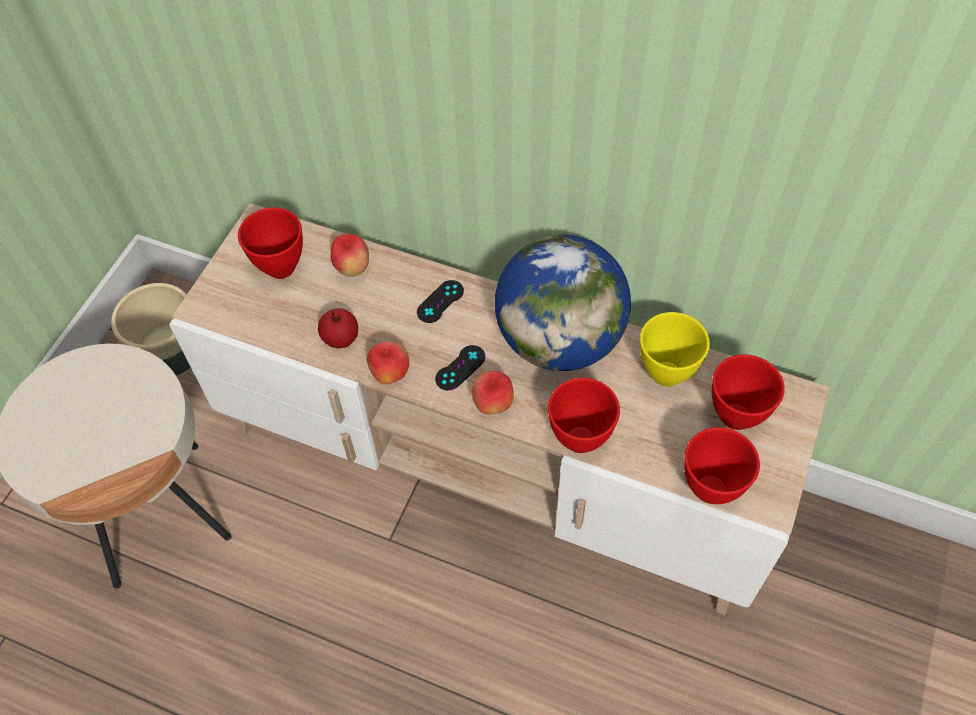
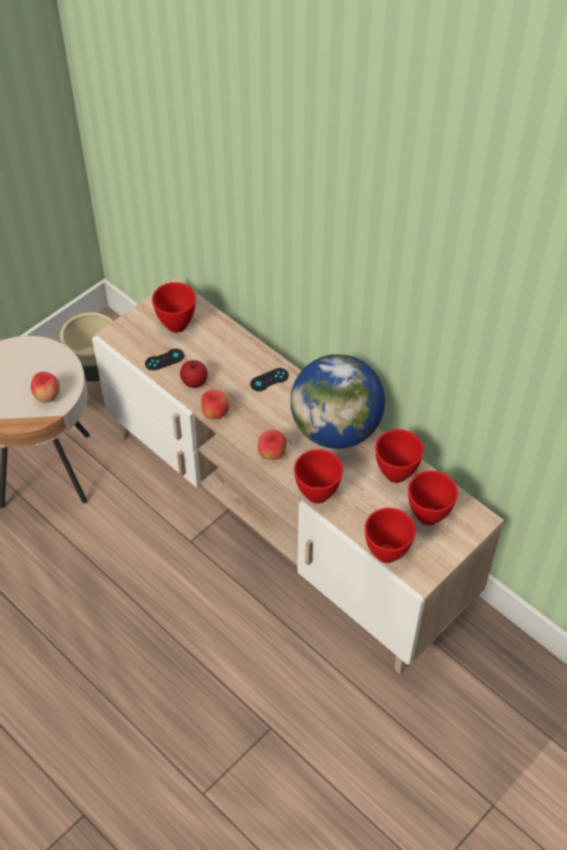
camera: 20 degrees right, 5 degrees down
(353, 268) = (222, 340): apple -> apple (47, 397)
(460, 368) = (262, 425): black game controller -> black game controller (164, 360)
(667, 375) = (396, 475): yellow bowl -> red bowl

